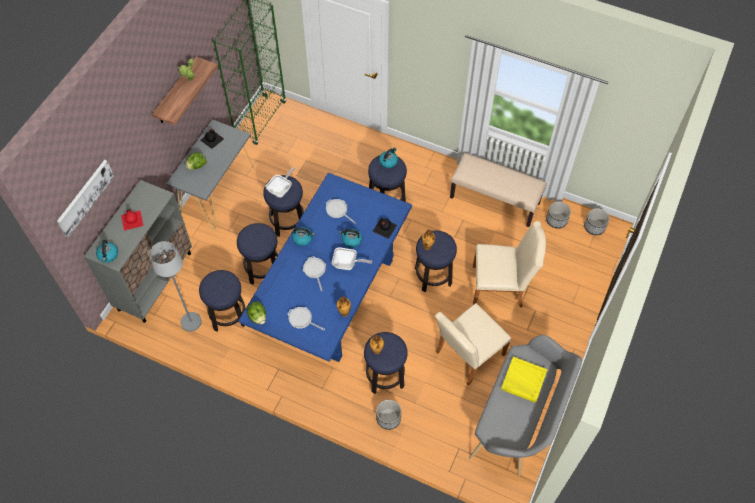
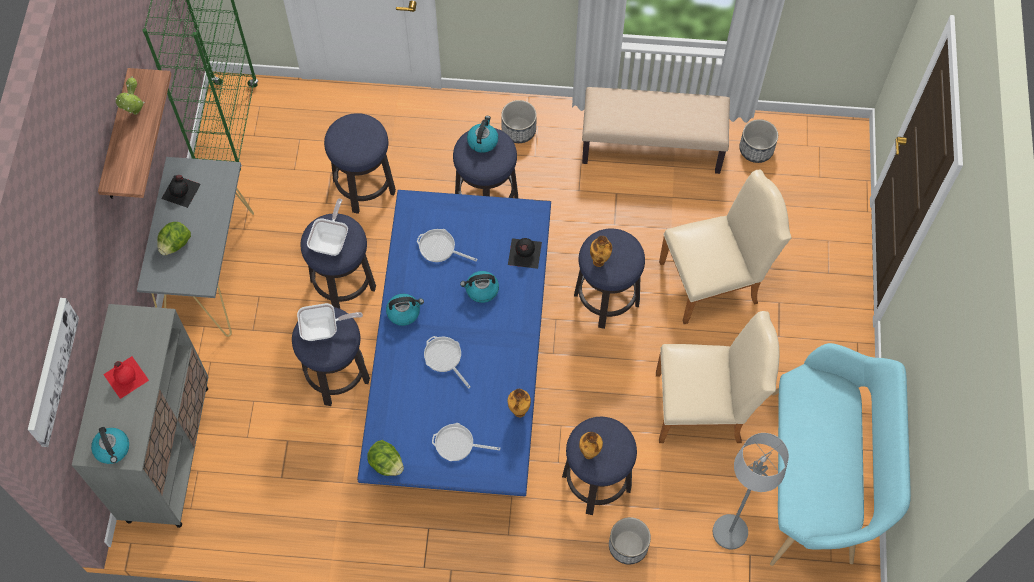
camera: 20 degrees left, 5 degrees up
(191, 322) = (256, 500): grey floor lamp -> grey floor lamp (730, 532)
(228, 315) = (312, 469): stool -> stool (364, 186)
(347, 264) = (491, 331): frying pan -> frying pan (324, 329)
(466, 356) = (705, 407): beige chair -> beige chair turned 120 degrees counterclockwise
(518, 420) = (819, 480): grey bench -> turquoise bench
(523, 380) = (820, 422): yellow tray -> none
(594, 227) = (815, 142): planter -> planter (519, 130)

